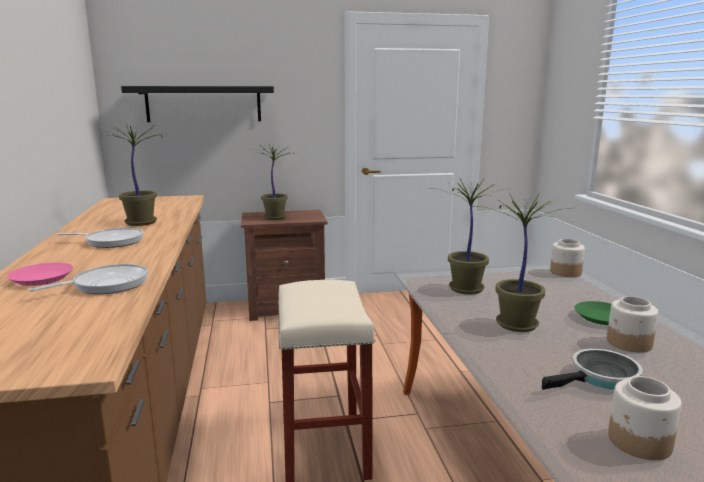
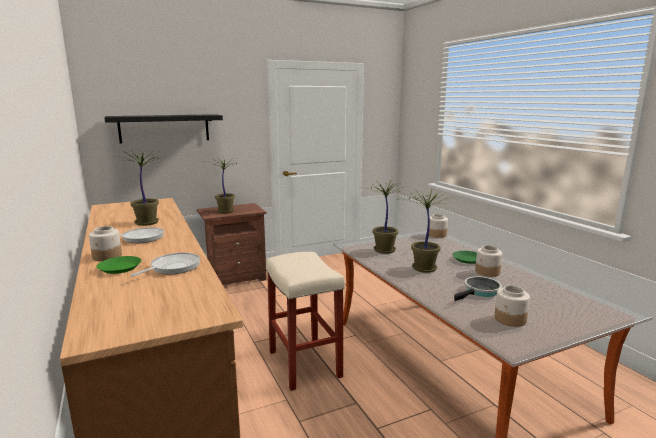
camera: 15 degrees left, 0 degrees up
(42, 278) = (120, 268): pink plate -> green plate
(45, 261) = (107, 256): none -> jar

